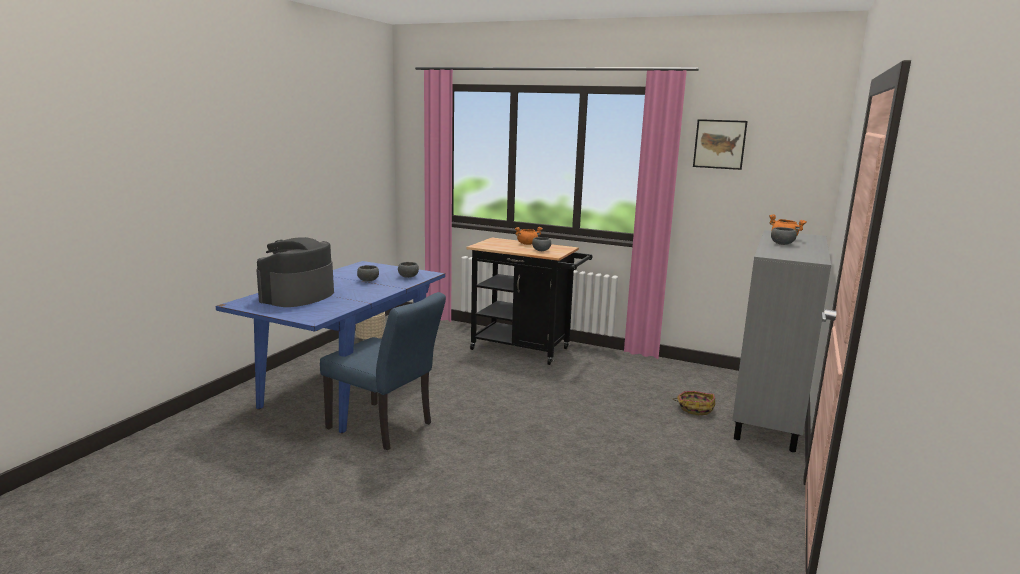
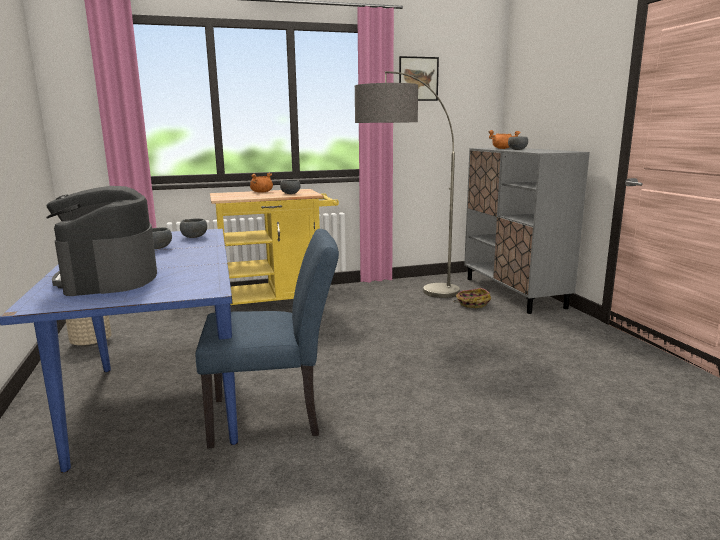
camera: 40 degrees left, 0 degrees up
(526, 350) = (279, 304): black cart -> yellow cart
(637, 381) = (404, 299): none -> floor lamp

